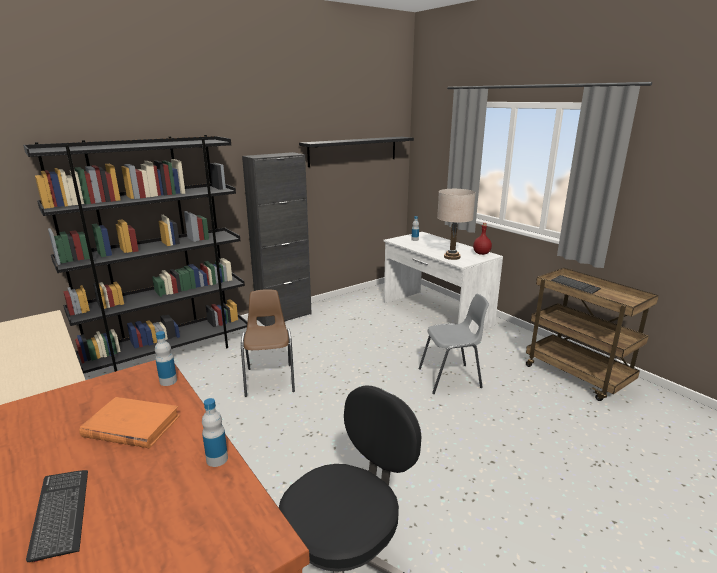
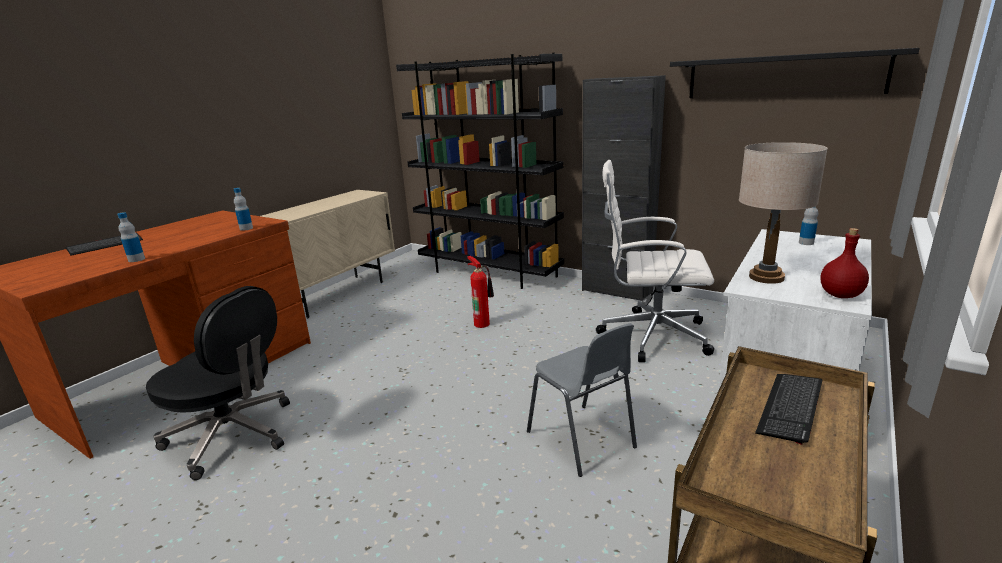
camera: 70 degrees right, 0 degrees up
(131, 426) = (188, 235): orange book -> none
(270, 379) = (482, 323): brown chair -> fire extinguisher
(357, 326) = (651, 335): none -> white office chair

